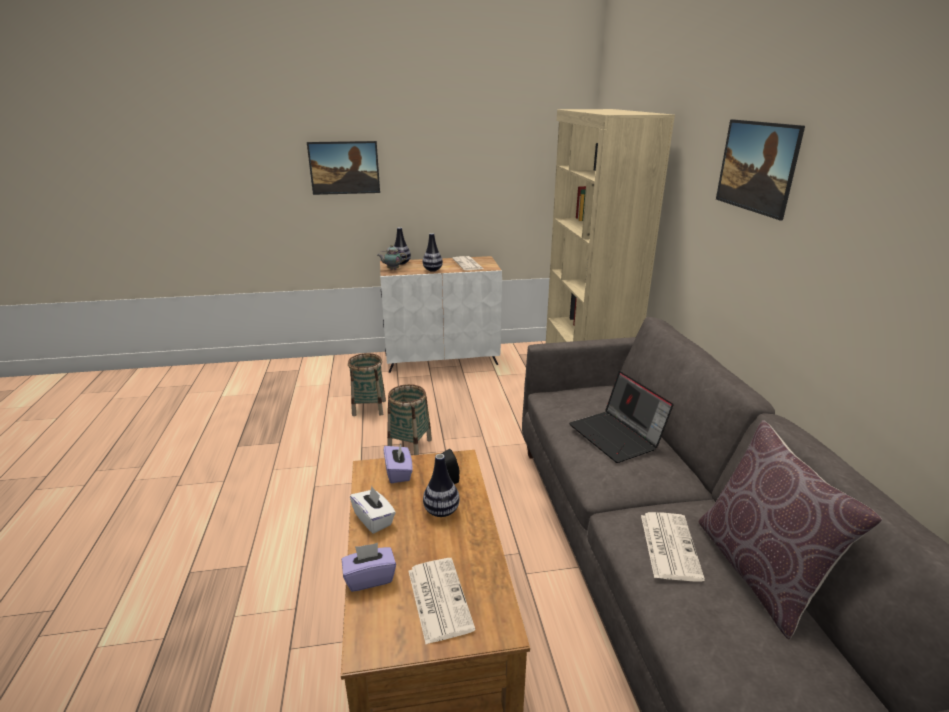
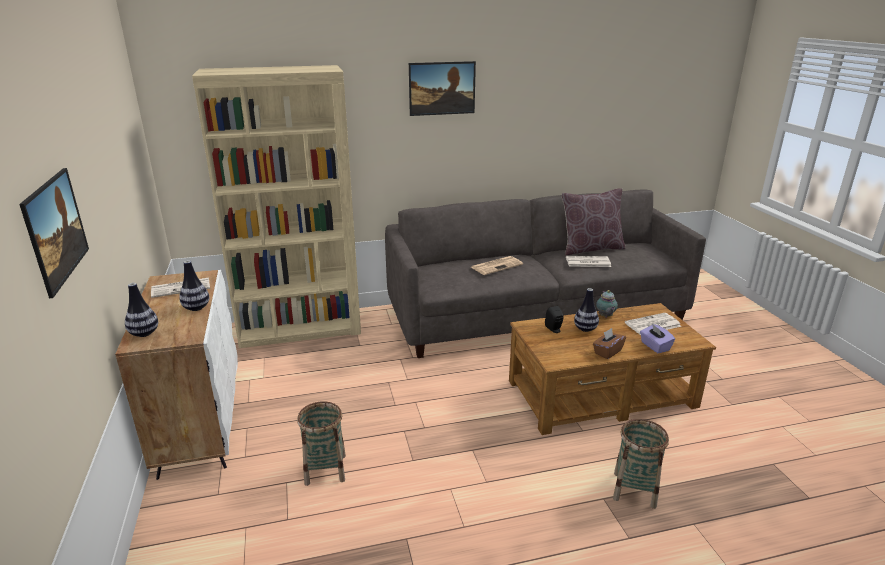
camera: 95 degrees left, 0 degrees up
(374, 519) = (607, 352): white tissue box -> brown tissue box
(392, 269) = (175, 337): teapot -> teapot (605, 316)
(399, 473) = (553, 348): purple tissue box -> none
(410, 444) = (406, 425): basket -> basket (634, 489)
(617, 436) = (497, 266): laptop -> newspaper

